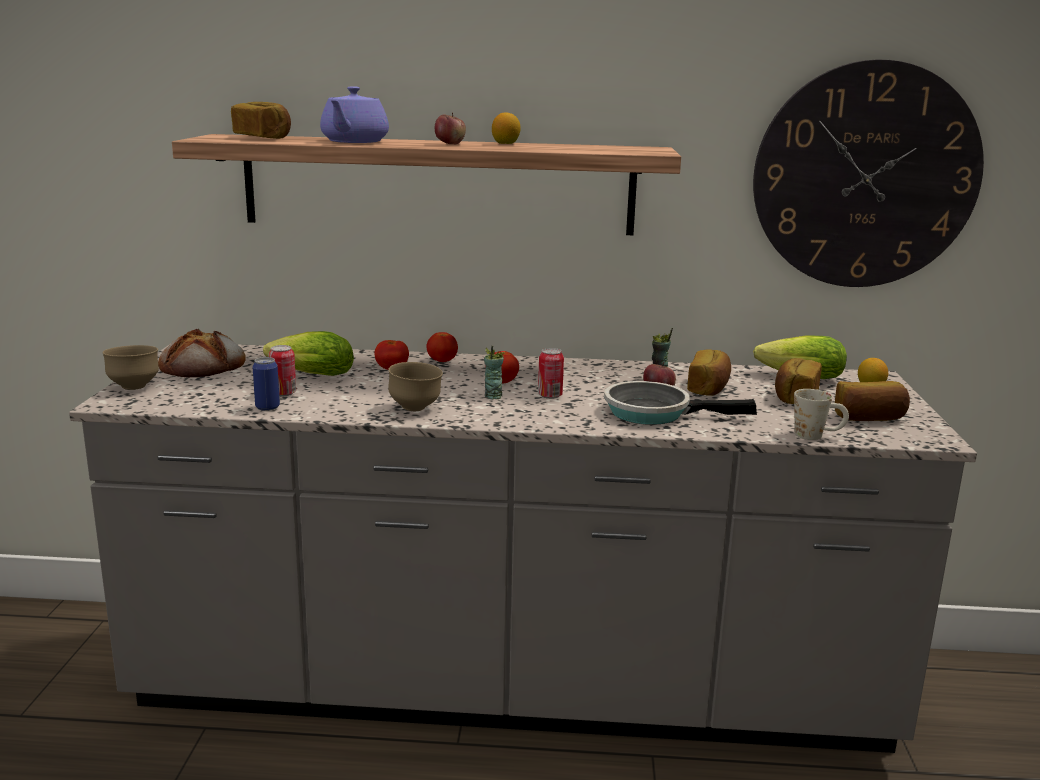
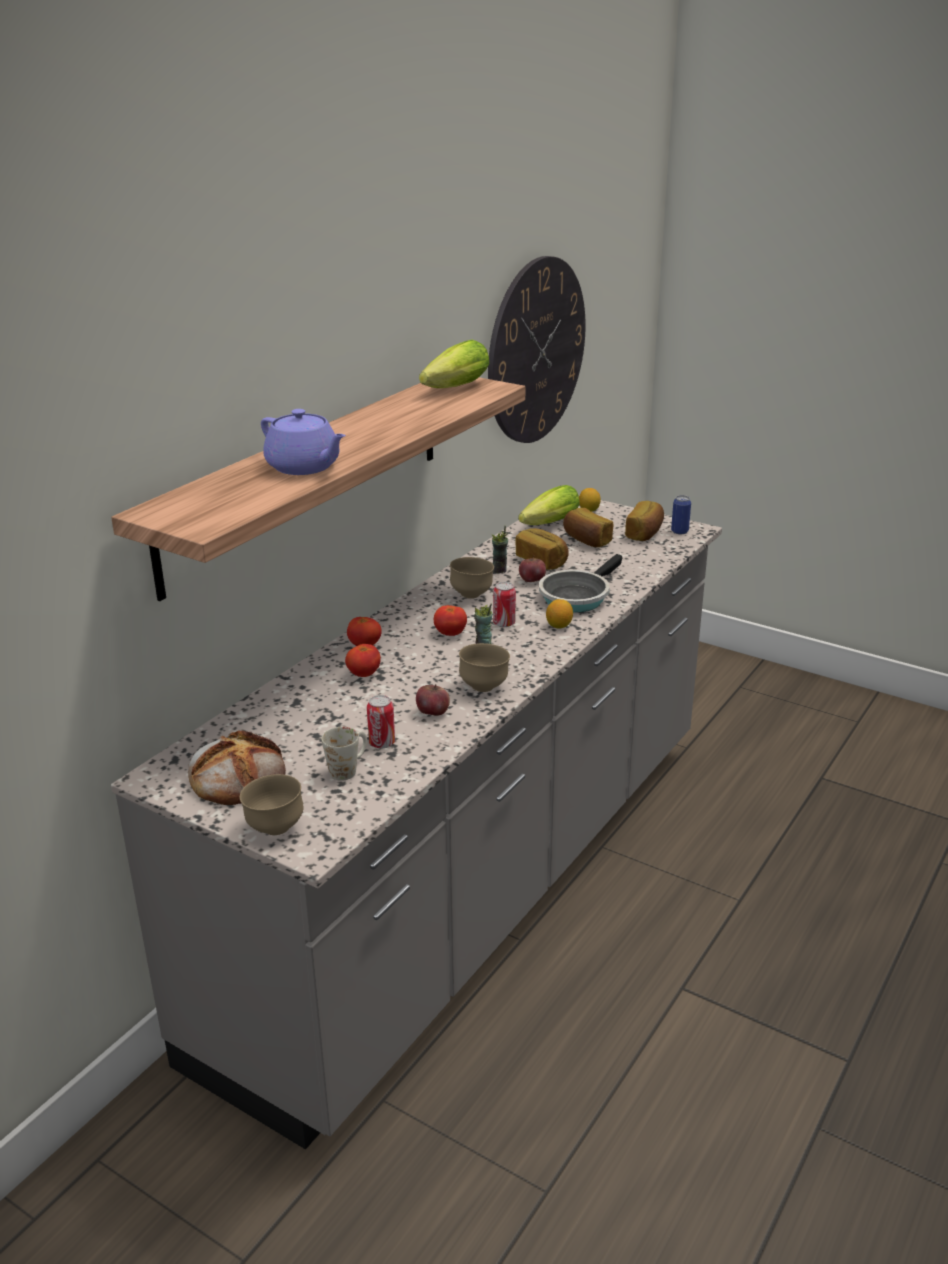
camera: 60 degrees left, 10 degrees up
(263, 138) = (212, 498): bread -> none
(267, 407) = (415, 758): can -> can (679, 531)
(308, 375) = (335, 720): lettuce -> lettuce (452, 389)
(450, 144) = (361, 435): apple -> apple (433, 712)
(505, 144) = (377, 416): lemon -> lemon (559, 626)
(589, 376) = (472, 595): none -> brown bowl
(817, 436) = (664, 560): white mug -> white mug (348, 768)

